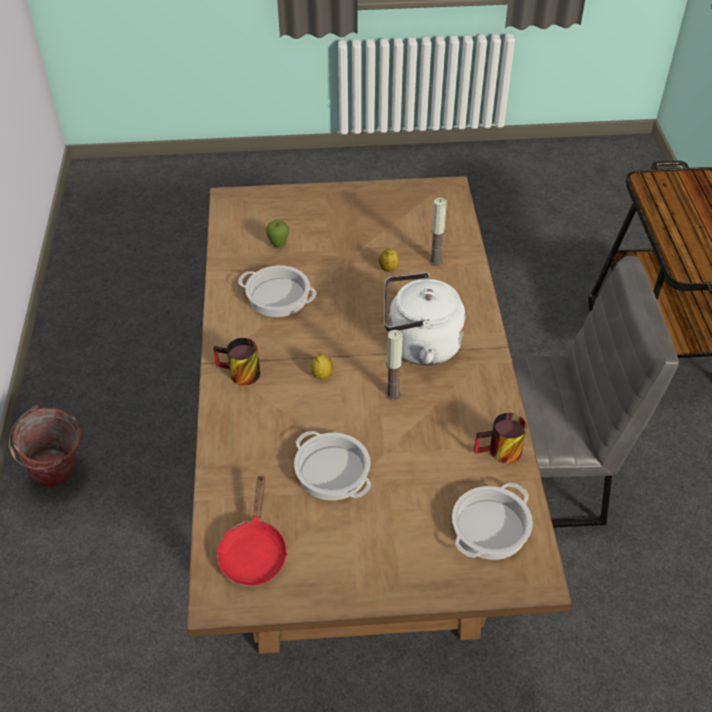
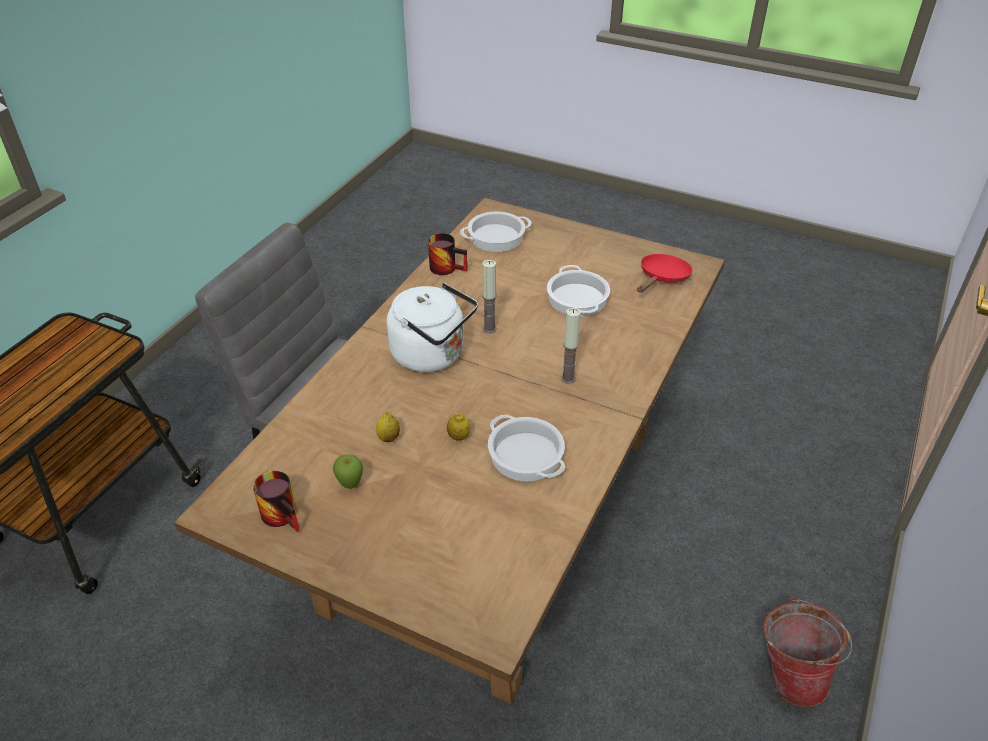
camera: 150 degrees left, 5 degrees down
(238, 375) = (611, 394): mug -> mug (285, 515)
(278, 245) = (482, 521): apple -> apple (350, 485)
(322, 375) = (536, 364): lemon -> lemon (458, 436)
(435, 261) = (335, 425): candle -> candle (568, 378)

